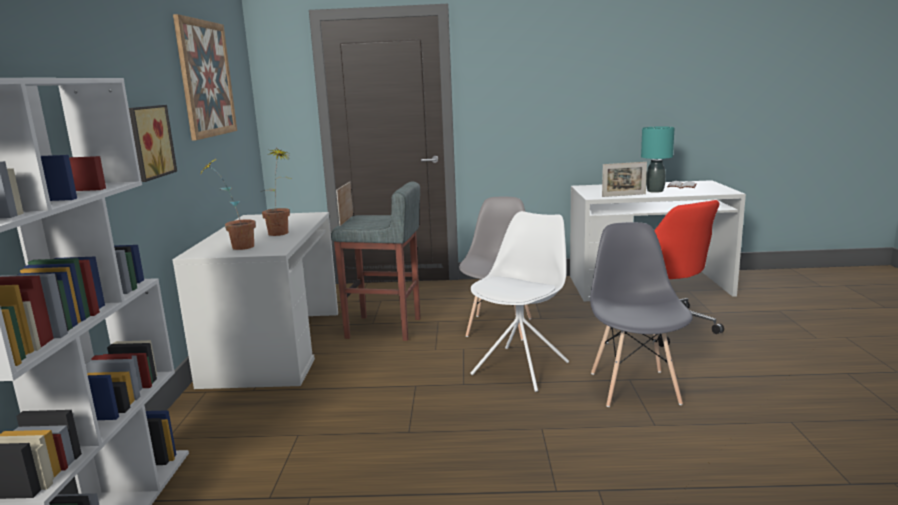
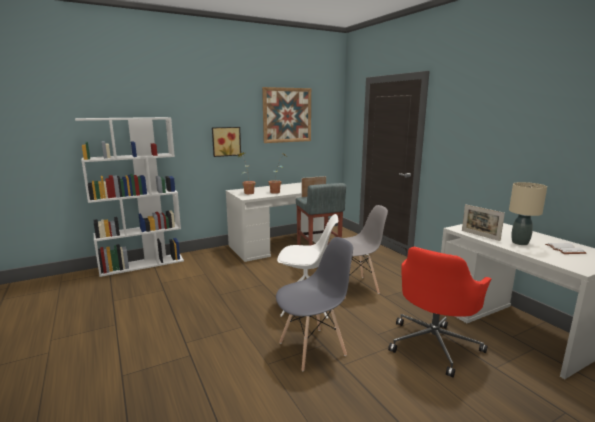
camera: 60 degrees right, 0 degrees up
(655, 191) = (520, 243): turquoise table lamp -> beige table lamp

